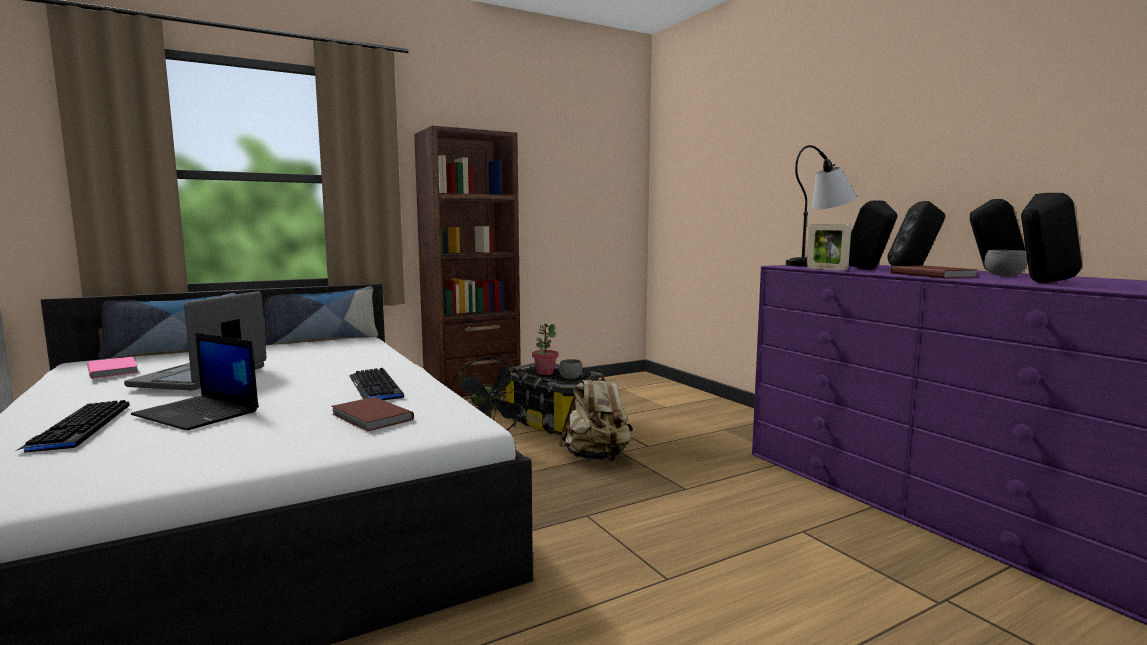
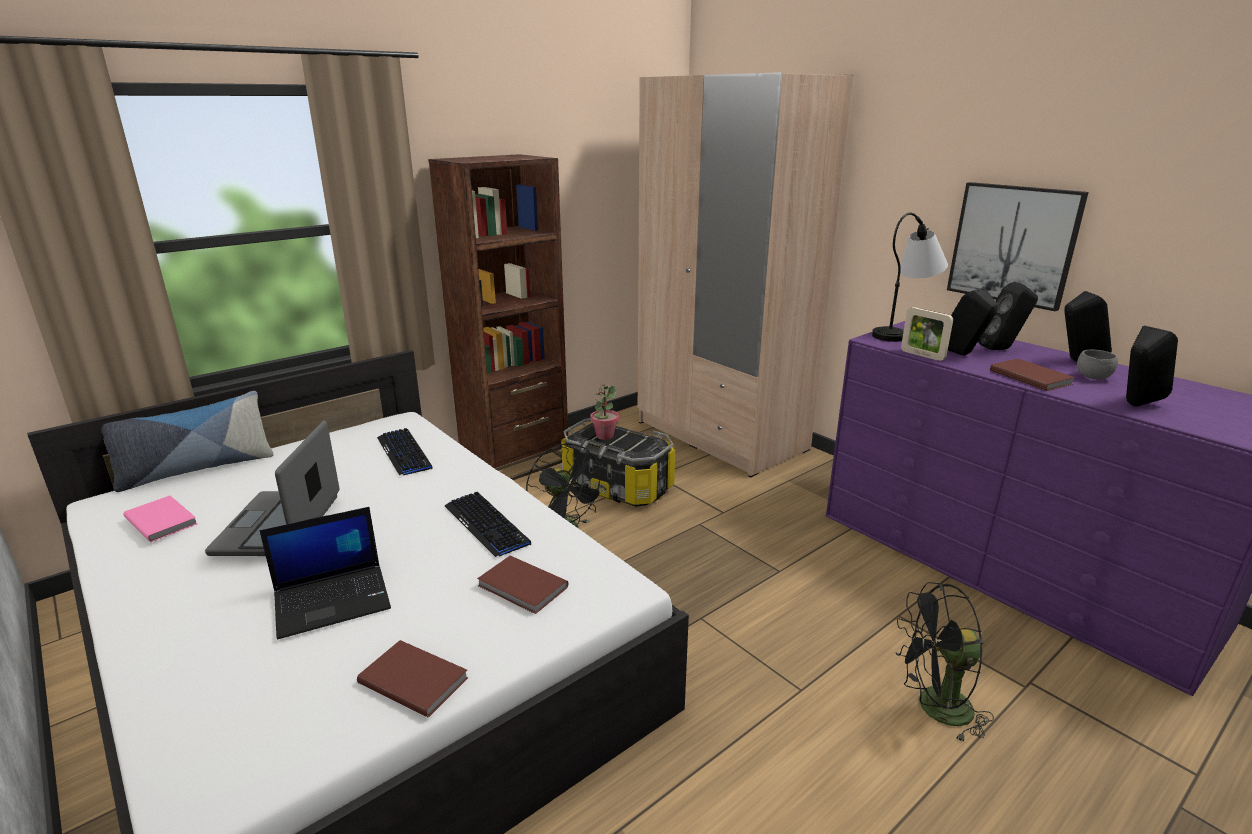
camera: 10 degrees left, 15 degrees up
(79, 427) = (220, 641): keyboard -> keyboard (404, 453)
(198, 413) = (333, 600): laptop -> laptop turned 45 degrees counterclockwise
(216, 458) = (414, 679): none -> brown book
(322, 339) = (356, 424): pillow -> none
(570, 378) = (635, 443): grey bowl -> none
(597, 458) = (679, 535): beige backpack -> none
(670, 398) = (720, 436): none -> beige wardrobe
(817, 610) = (934, 709): none -> black fan
(922, 177) = (1013, 244): none -> picture

